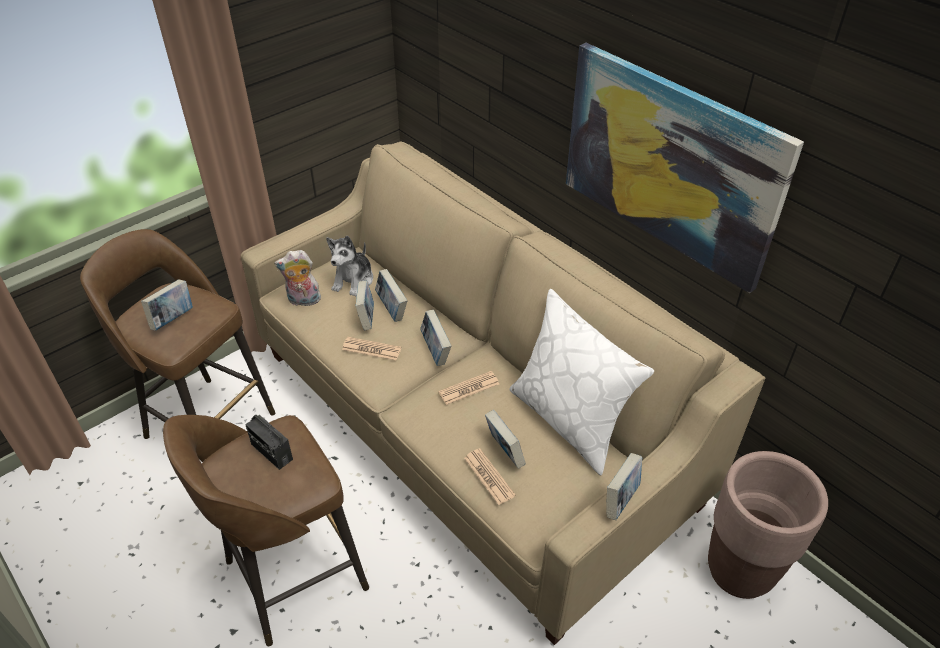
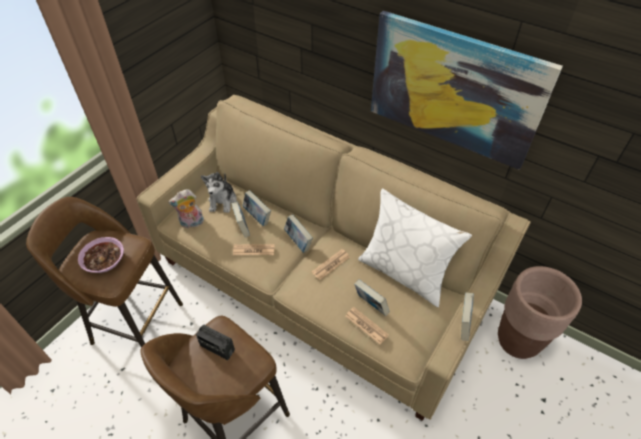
camera: 15 degrees left, 5 degrees up
(173, 319) = (104, 260): book -> bowl

